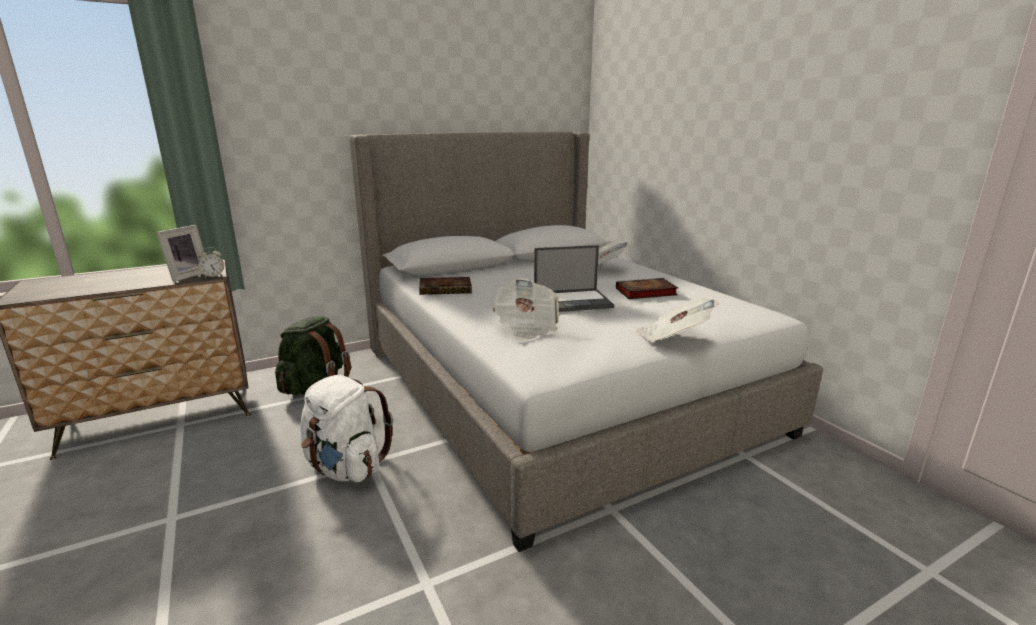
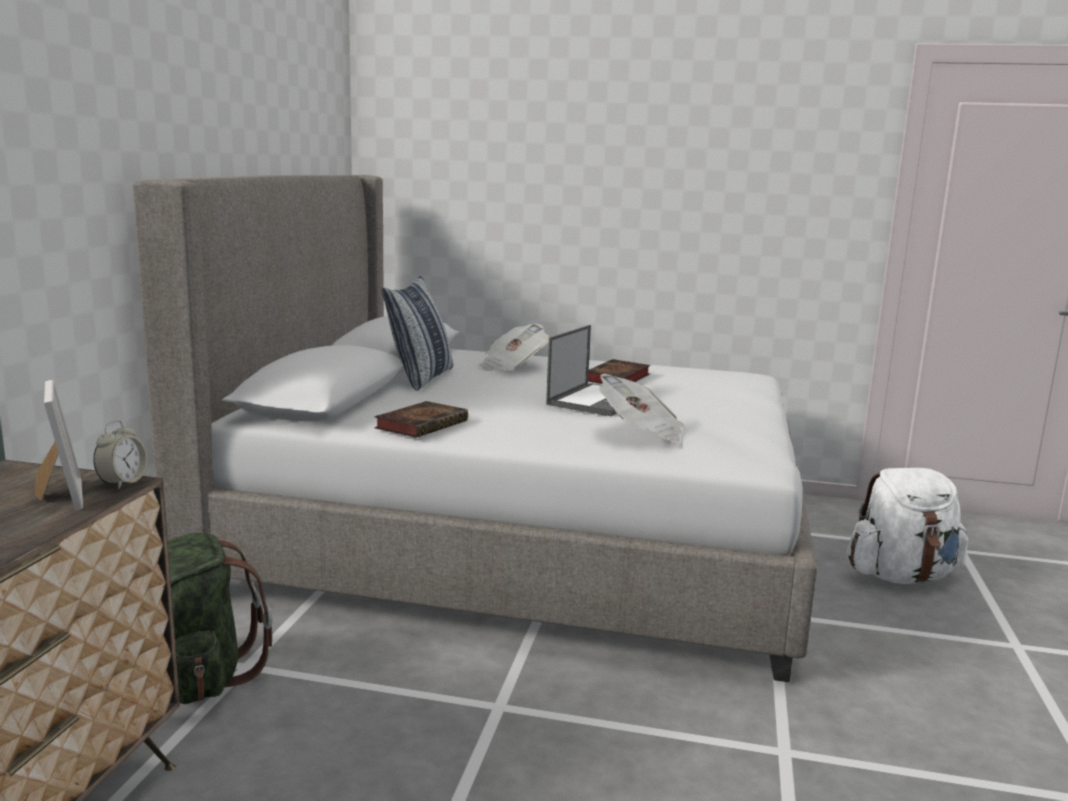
camera: 50 degrees left, 5 degrees down
(346, 468) = (487, 728): white backpack -> white backpack (901, 576)
(528, 266) = (420, 378): none -> pillow
(673, 338) = (752, 409): newspaper -> none

